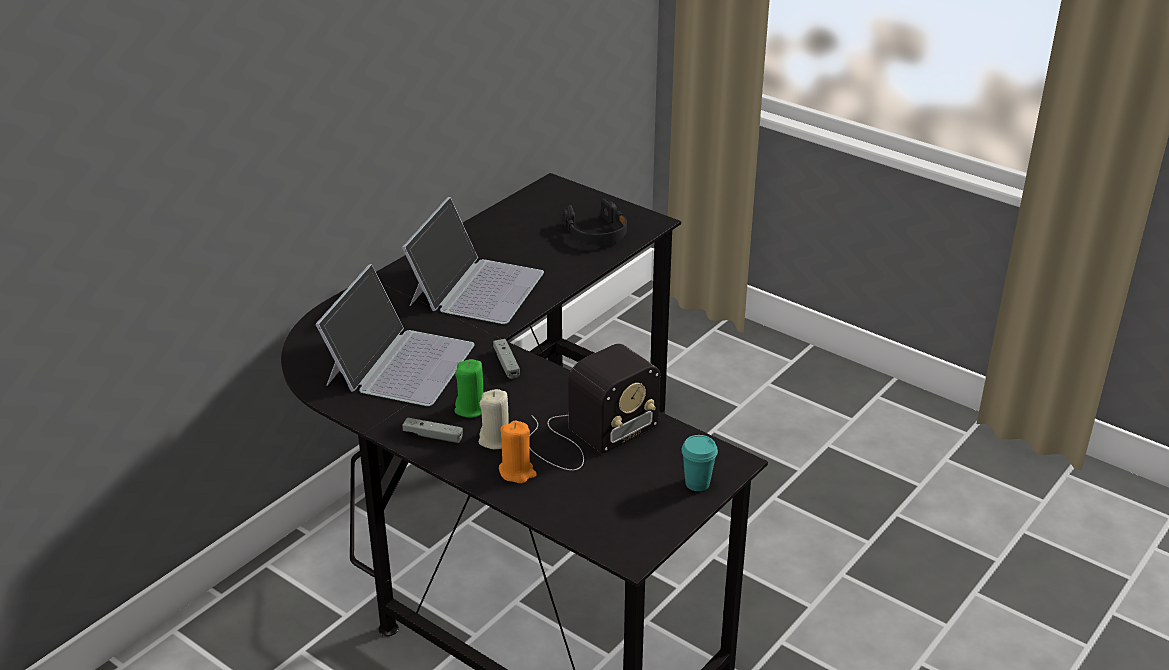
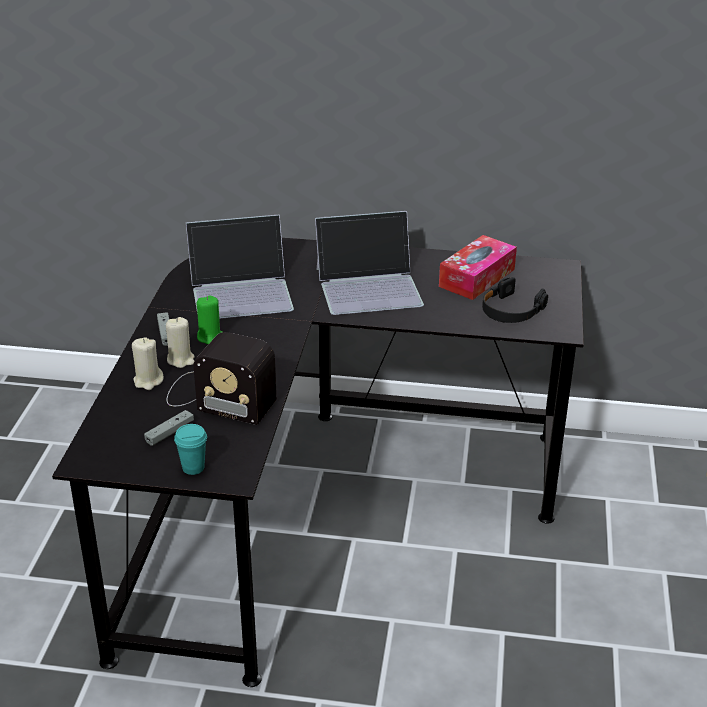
camera: 60 degrees right, 0 degrees up
(506, 363) = (279, 332): grey game controller -> grey game controller (170, 432)
(517, 472) = (148, 381): orange candle -> beige candle
(524, 229) = (477, 278): none -> tissue box

